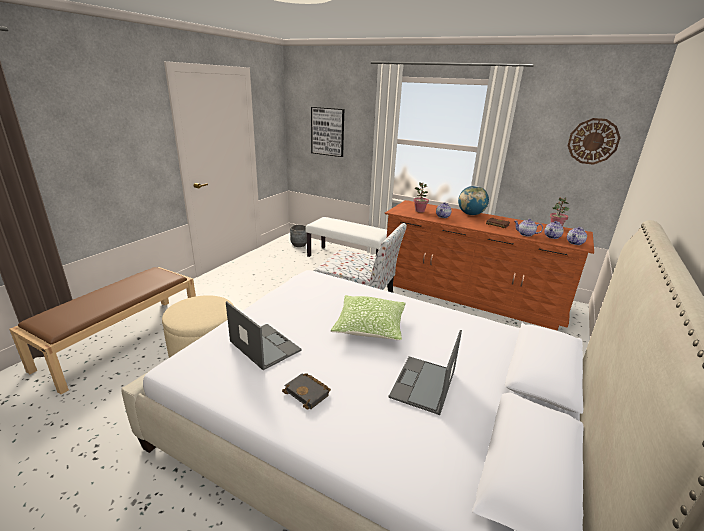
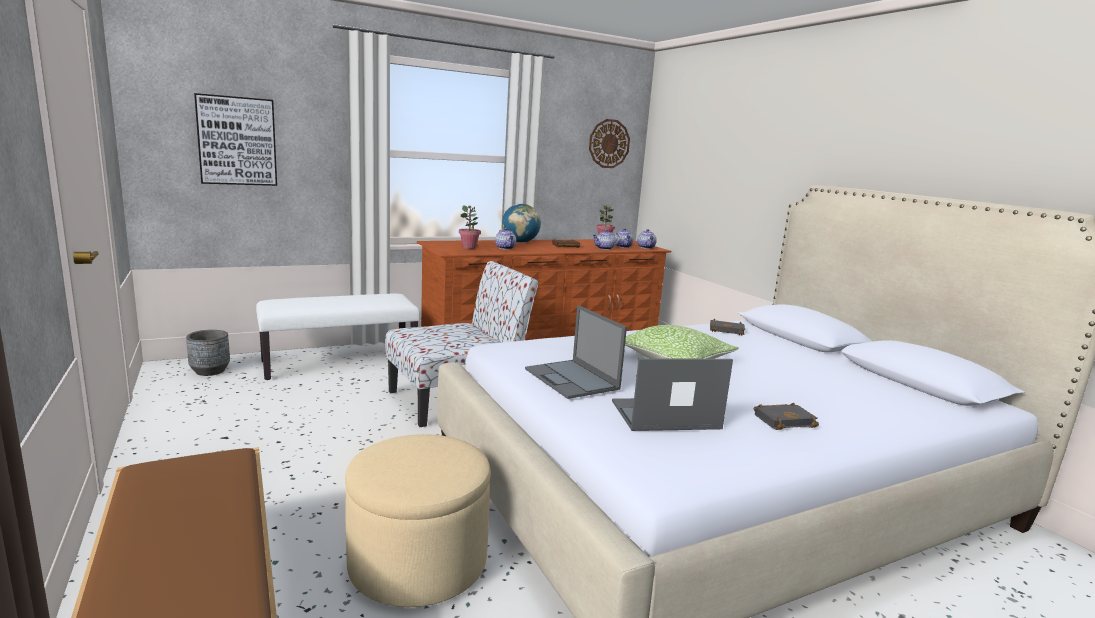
camera: 55 degrees left, 10 degrees down
(423, 385) = (799, 374): laptop -> laptop (572, 379)
(484, 331) = (727, 330): none -> black book

